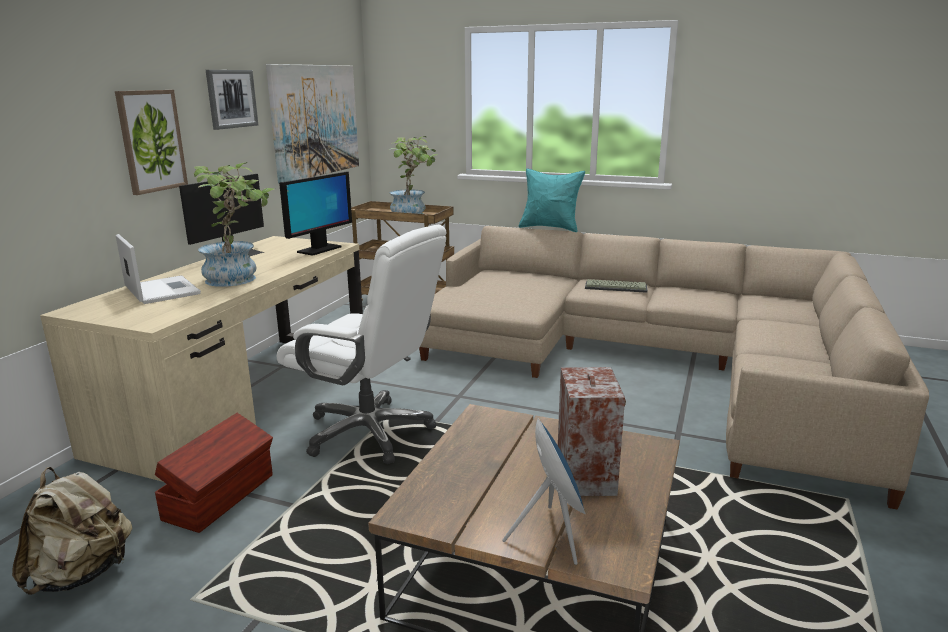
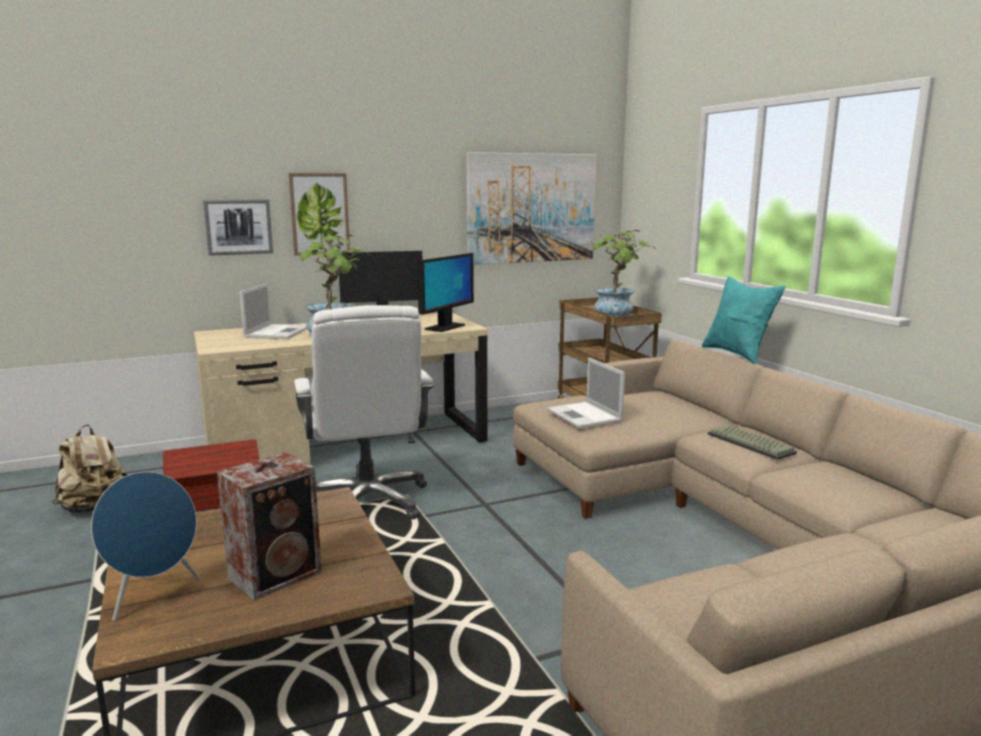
camera: 45 degrees right, 5 degrees down
(231, 99) = (416, 183): picture -> picture (238, 227)
(319, 250) = (444, 327): monitor -> monitor turned 45 degrees counterclockwise
(493, 299) = (585, 416): none -> laptop

